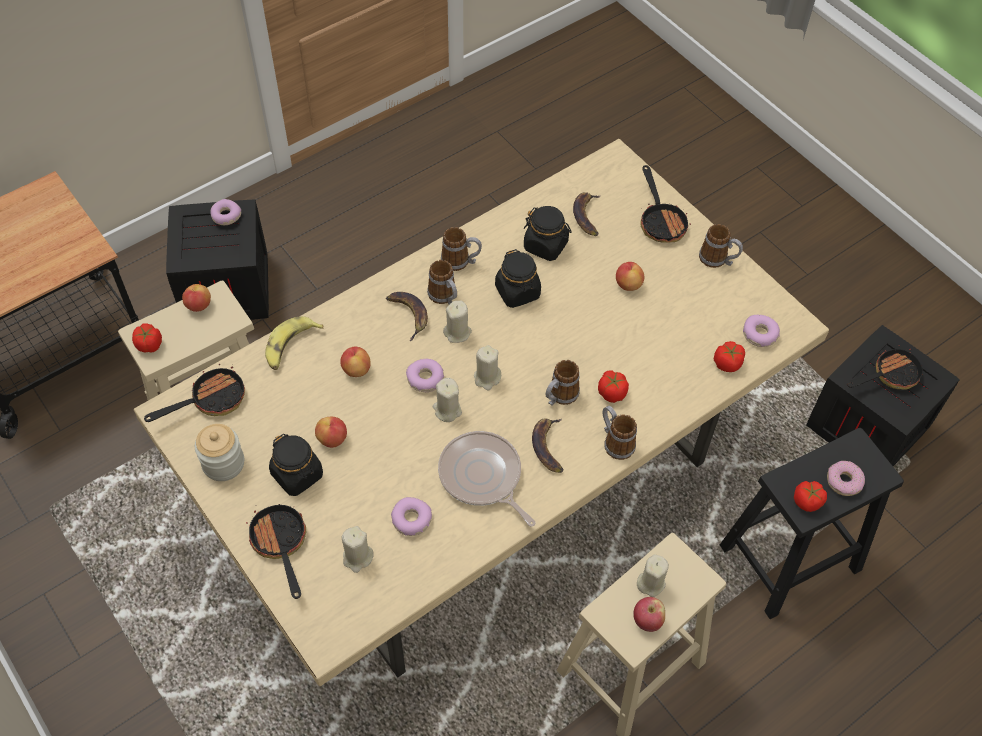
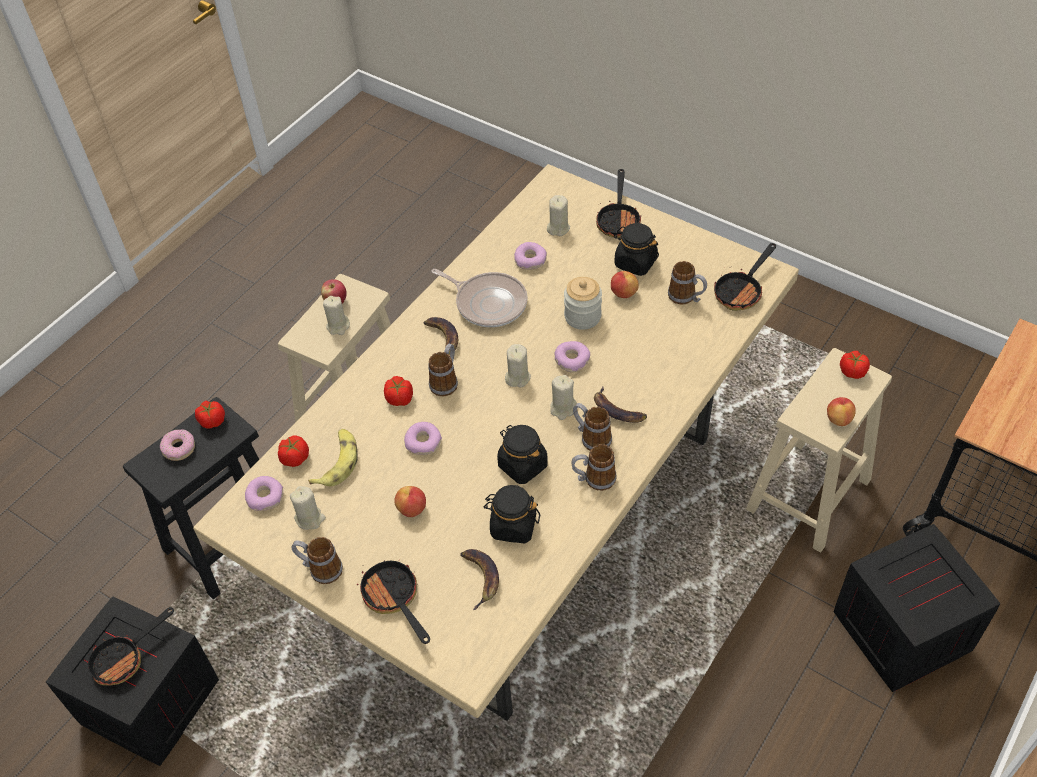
camera: 165 degrees right, 5 degrees down
(223, 463) = (697, 253): jar -> jar (582, 316)
(226, 216) = (927, 610): donut -> donut (423, 442)
(280, 544) = (618, 220): frying pan -> frying pan turned 45 degrees clockwise
(290, 347) = (706, 350): banana -> banana (337, 462)
(356, 369) = (636, 349): apple -> none
(447, 410) = (540, 341): beige candle -> beige candle (310, 518)
(615, 442) = (386, 360): mug -> mug (686, 297)

